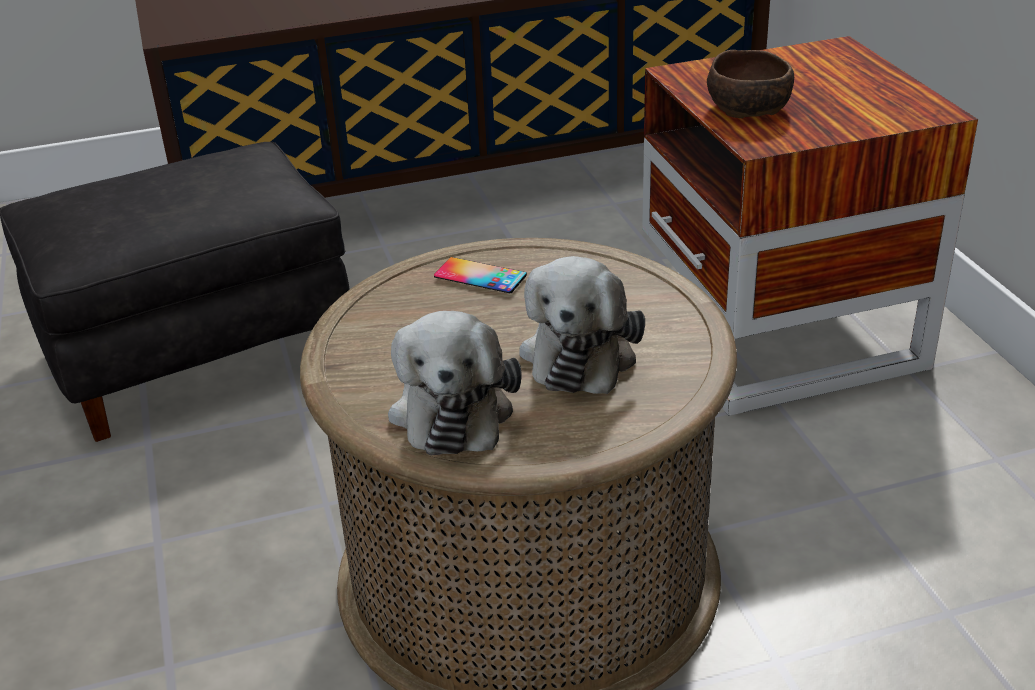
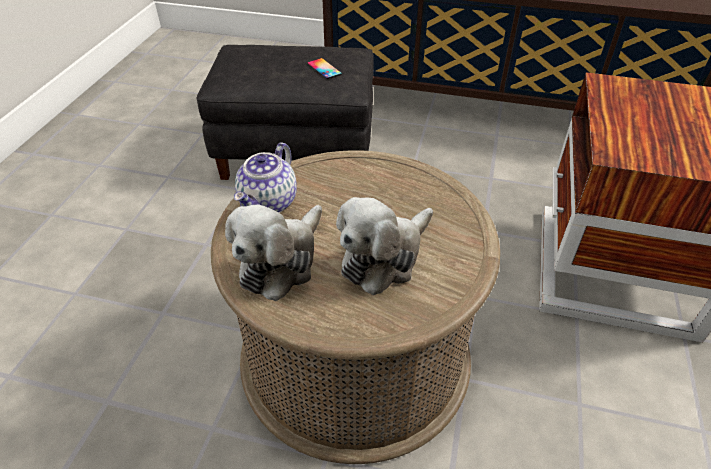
camera: 30 degrees right, 10 degrees up
(364, 354) = (269, 203): none -> teapot
(480, 276) = (374, 178): phone -> phone (324, 69)
(750, 108) = (631, 125): brown bowl -> none

